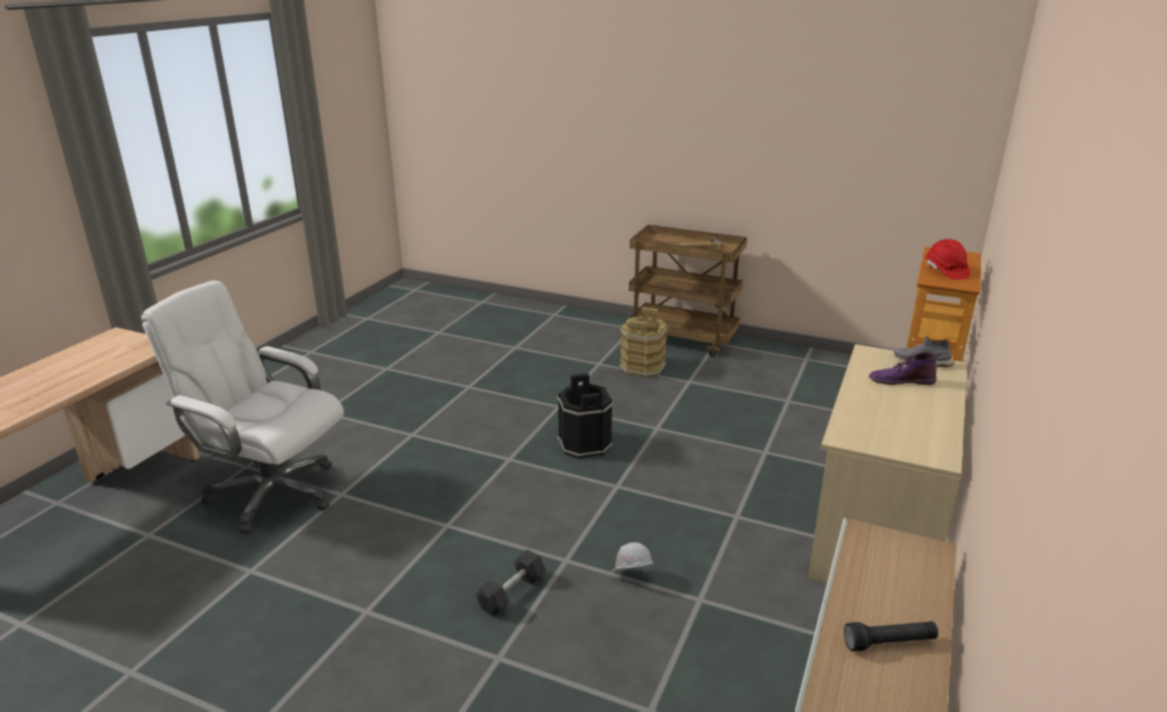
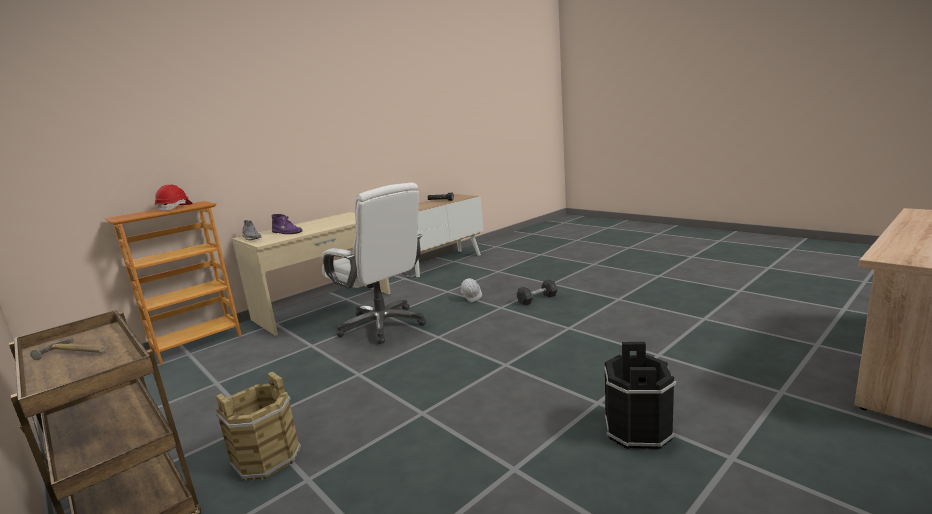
camera: 155 degrees left, 10 degrees down
(271, 493) = (727, 362): white office chair -> white office chair (383, 325)
(584, 444) = (433, 368): black bucket -> black bucket (638, 429)

